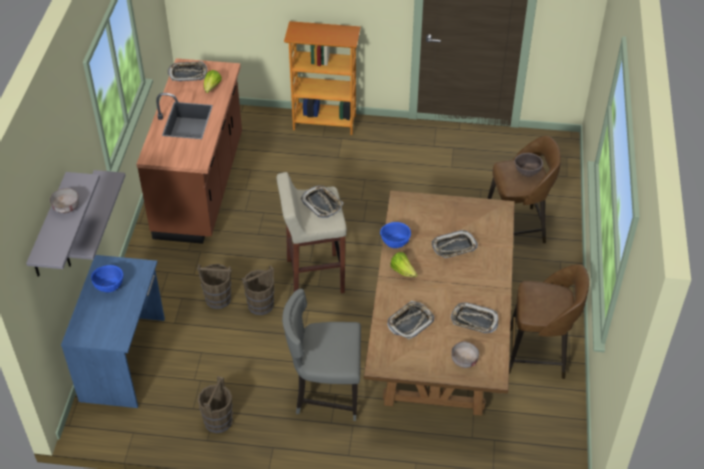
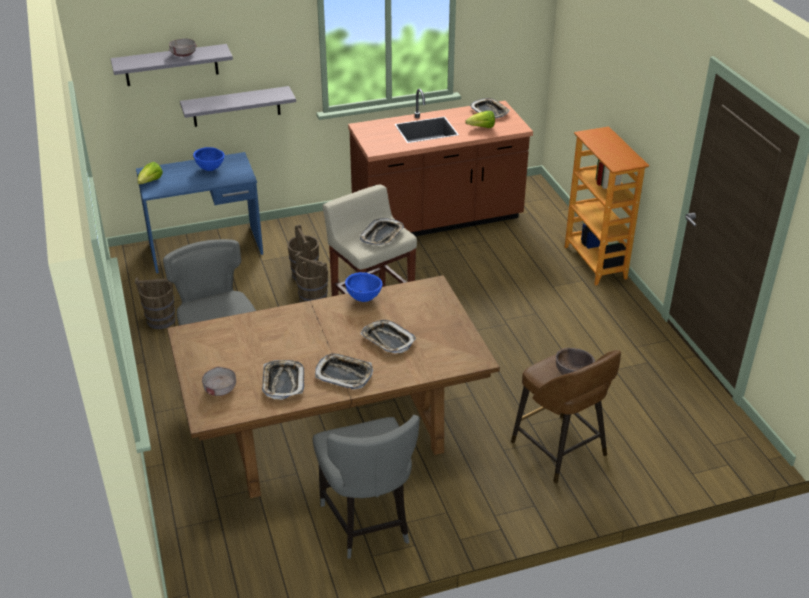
camera: 65 degrees right, 10 degrees down
(403, 271) = (327, 314): lettuce -> lettuce (150, 182)
(410, 322) = (255, 338): tray -> tray (344, 374)
(538, 354) = (367, 524): brown stool -> grey chair

